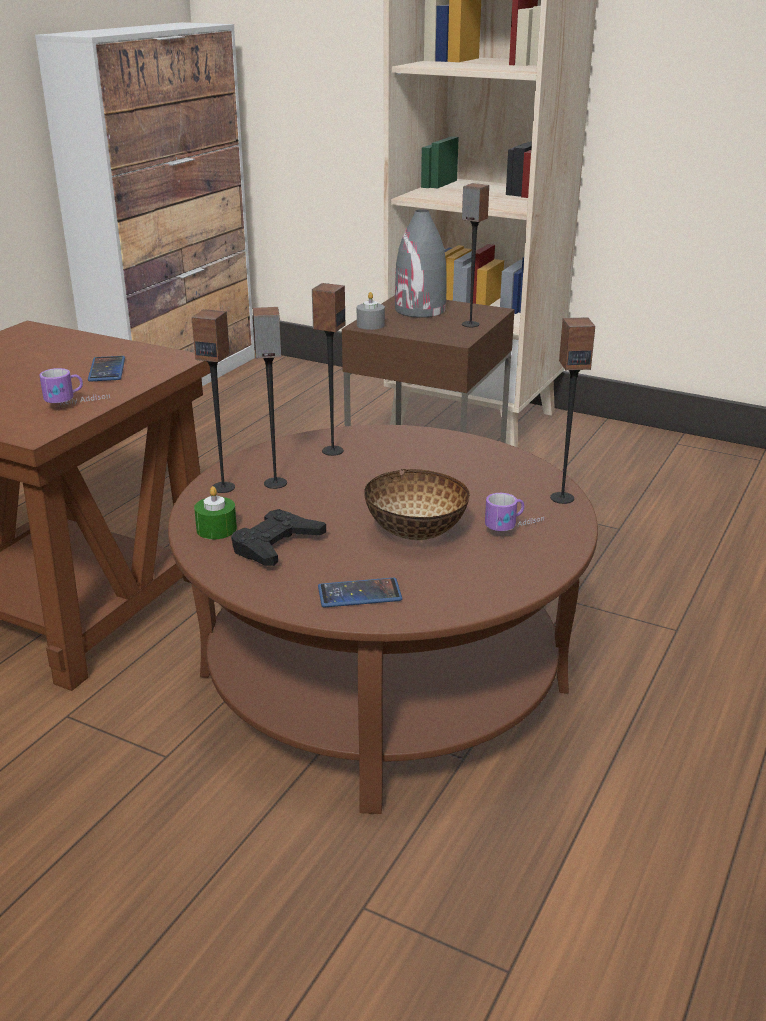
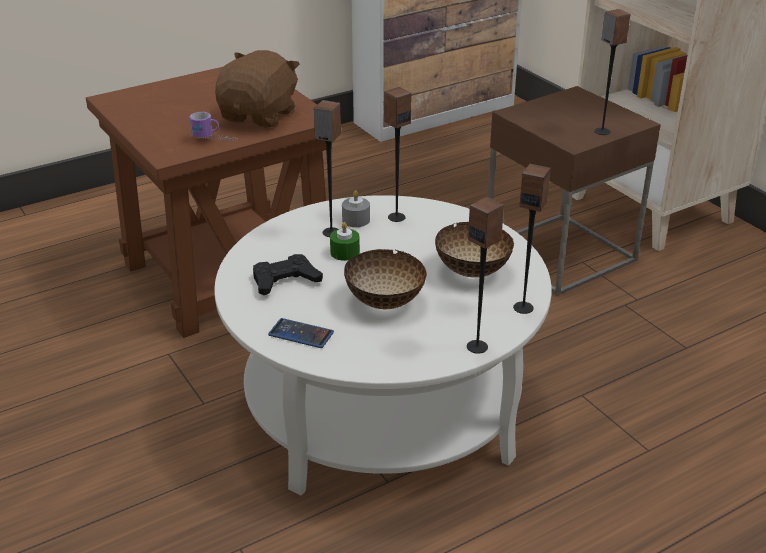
camera: 30 degrees right, 5 degrees up
(107, 370) = (260, 116): phone -> brown plush toy
(216, 529) = (260, 256): green candle -> green candle (345, 252)
(223, 487) = (295, 225): speaker -> speaker (477, 347)
(370, 325) = (518, 113): grey candle -> grey candle (356, 220)
(383, 679) = (383, 404): brown coffee table -> white coffee table
(420, 310) = (576, 107): grey vase -> none
(473, 479) = (473, 271): none -> bowl
(515, 529) = (459, 321): mug -> none

